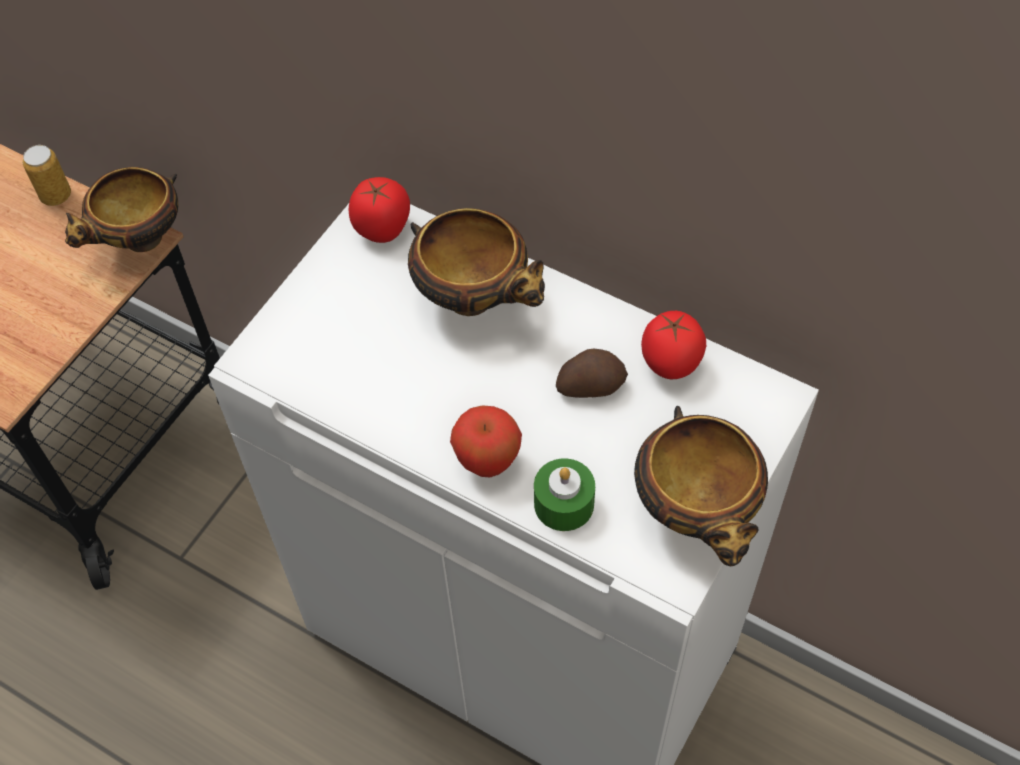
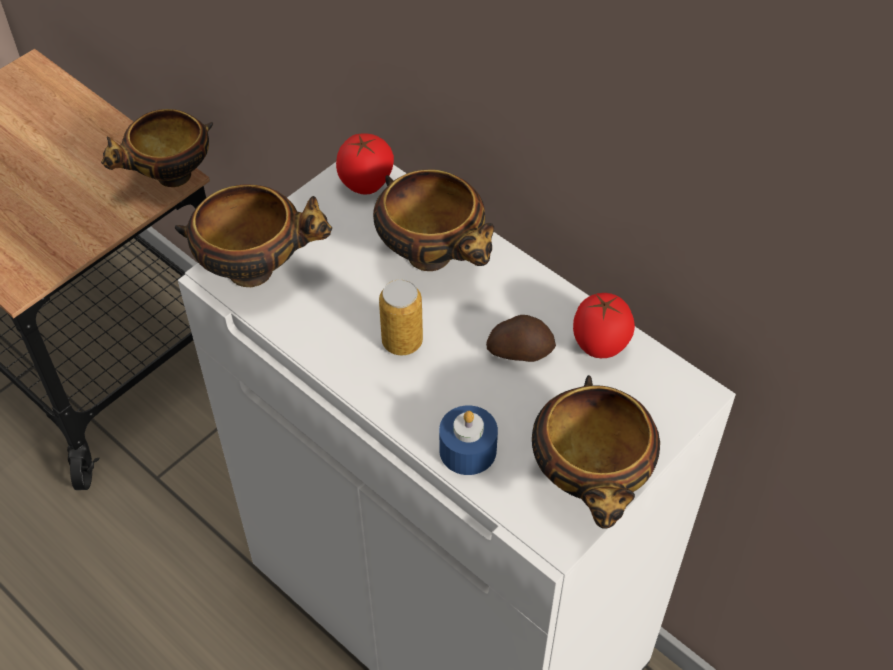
camera: 10 degrees right, 5 degrees down
(56, 195) = (109, 128): can -> can (402, 342)
(291, 348) = (256, 270): none -> bowl
(487, 462) = (407, 400): apple -> none
(564, 504) = (467, 450): green candle -> blue candle

